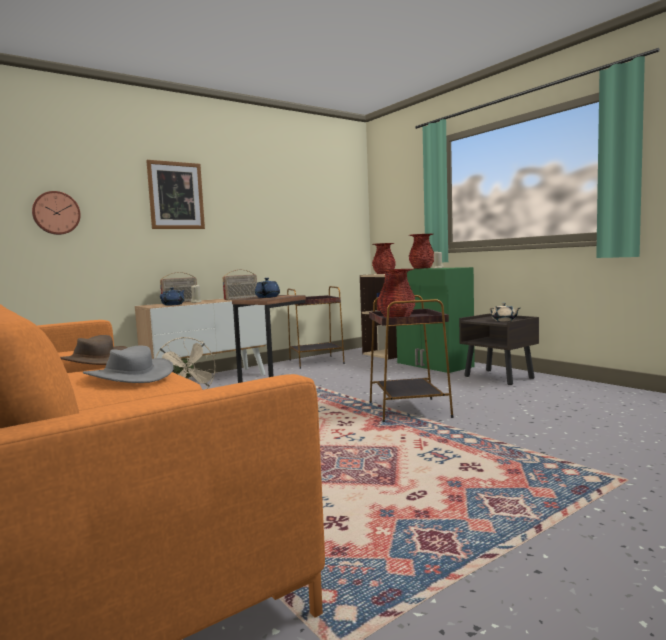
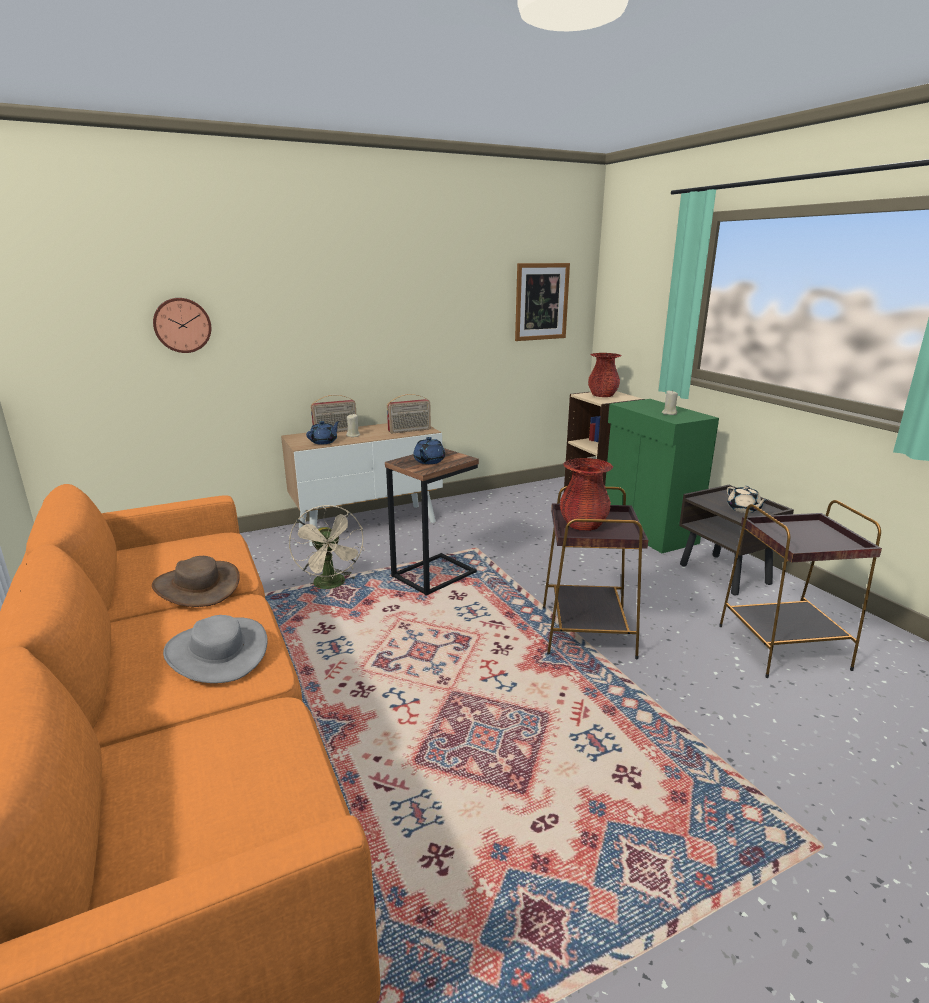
camera: 10 degrees right, 15 degrees up
(176, 195) = (331, 293): picture -> picture (541, 302)
(317, 362) = (503, 503): brown side table -> brown side table (783, 647)
(422, 268) = (649, 405): red vase -> none

